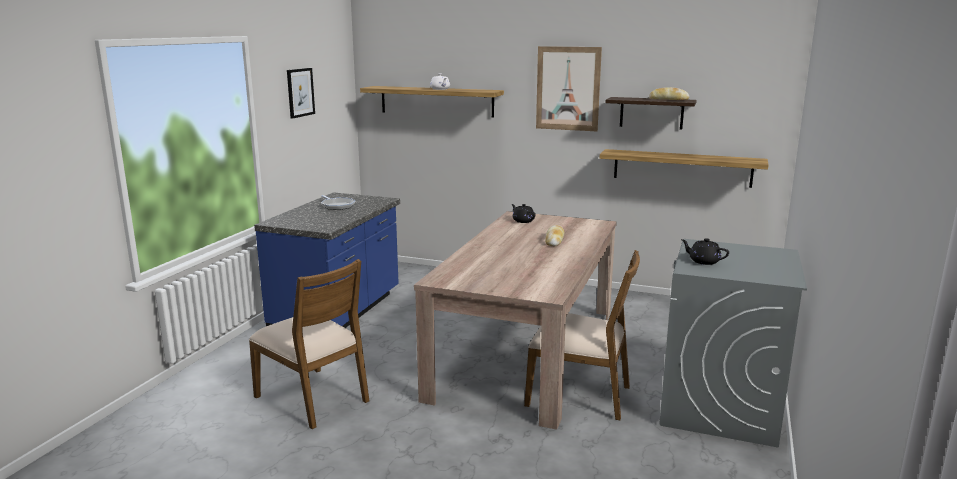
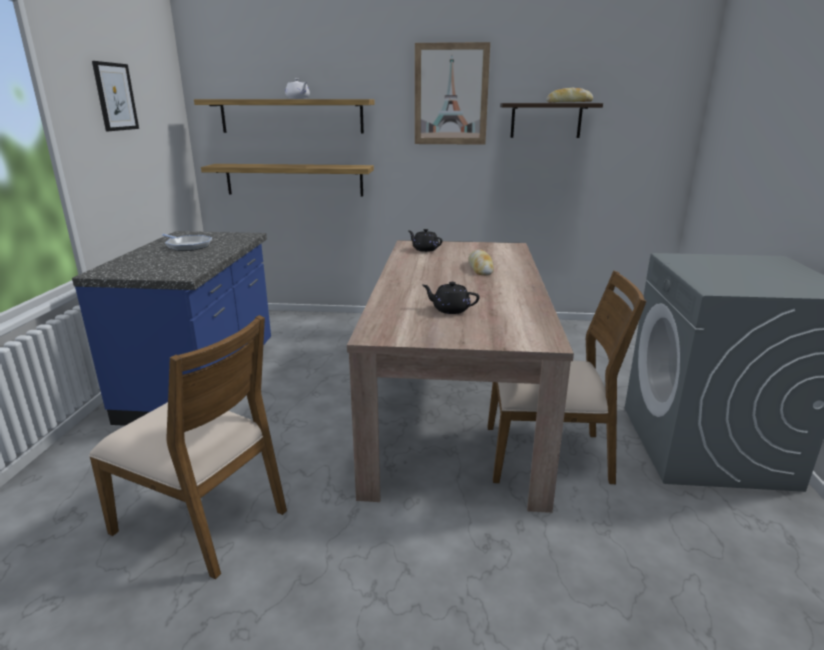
camera: 15 degrees left, 5 degrees up
(682, 168) = (577, 181): shelf -> shelf (294, 180)
(703, 261) = (714, 277): black teapot -> black teapot (450, 309)

